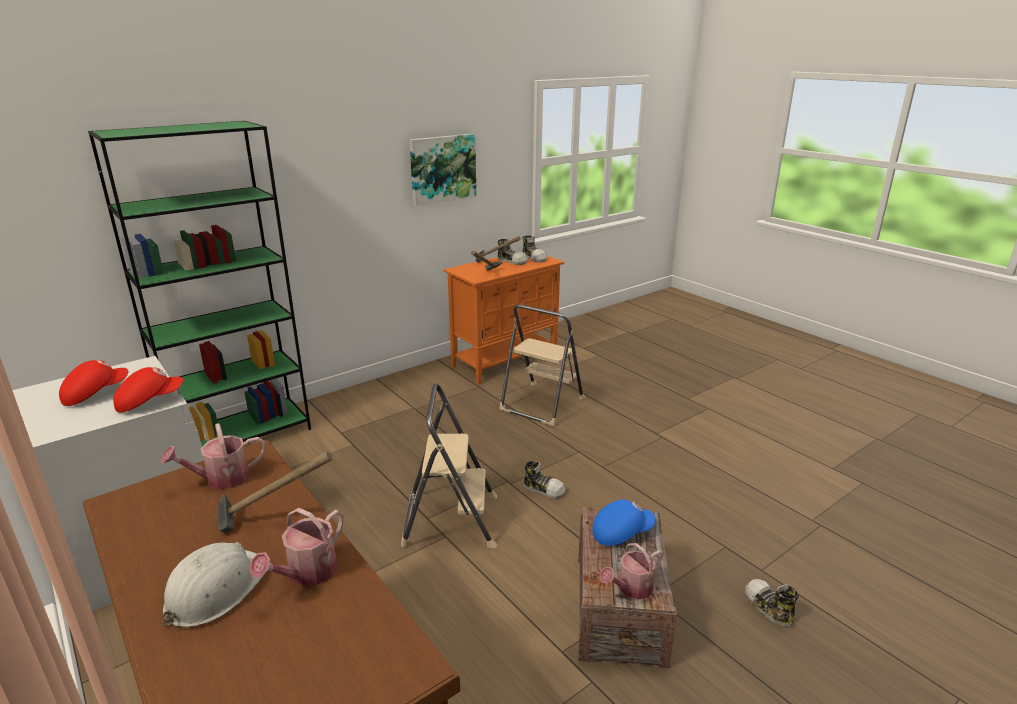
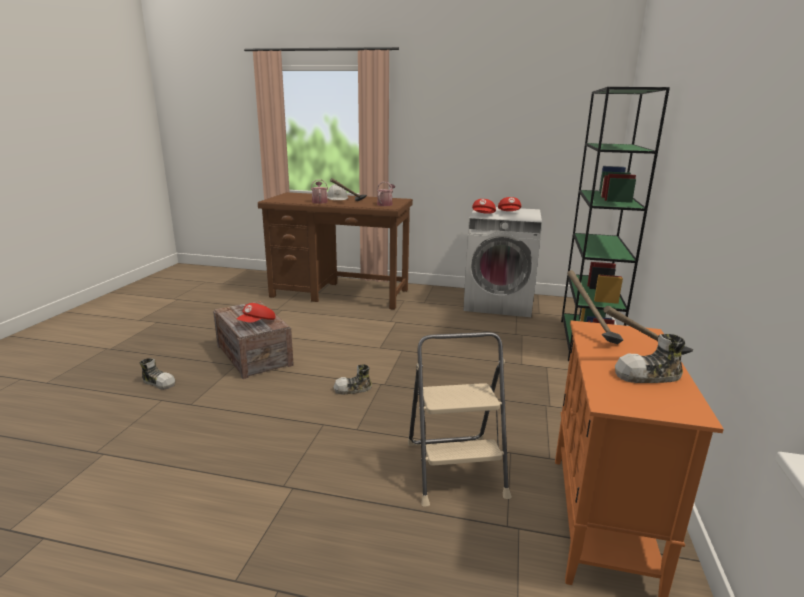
camera: 140 degrees right, 5 degrees down
(442, 168) = (747, 186): picture -> none
(446, 519) = (391, 353): beige step ladder -> none
(534, 258) = (646, 399): shoe -> none
(621, 532) = (257, 323): blue cap -> red cap
(631, 588) = (239, 309): watering can -> none

